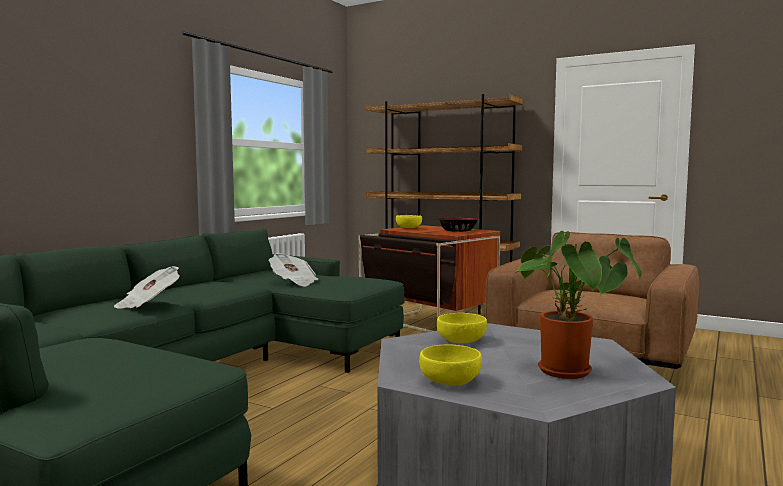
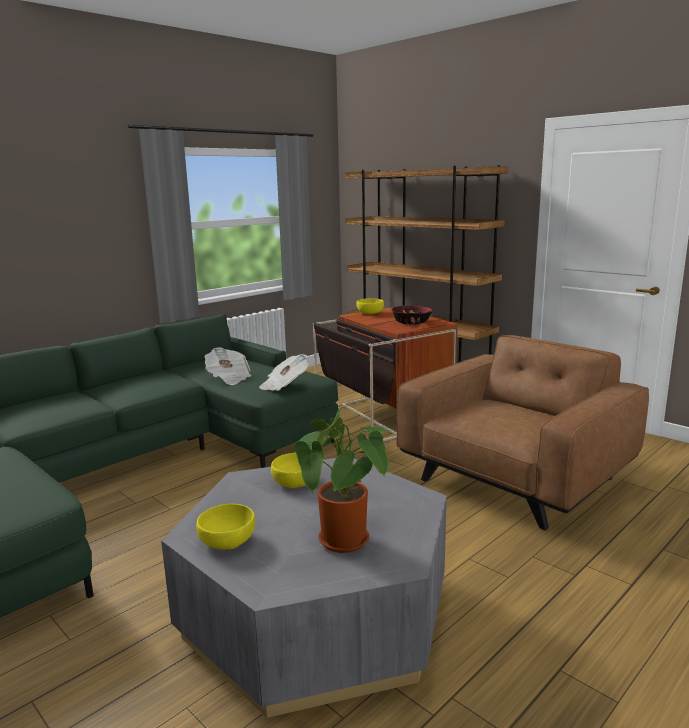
camera: 15 degrees right, 10 degrees up
(148, 304) = (75, 406): newspaper -> newspaper (284, 385)

